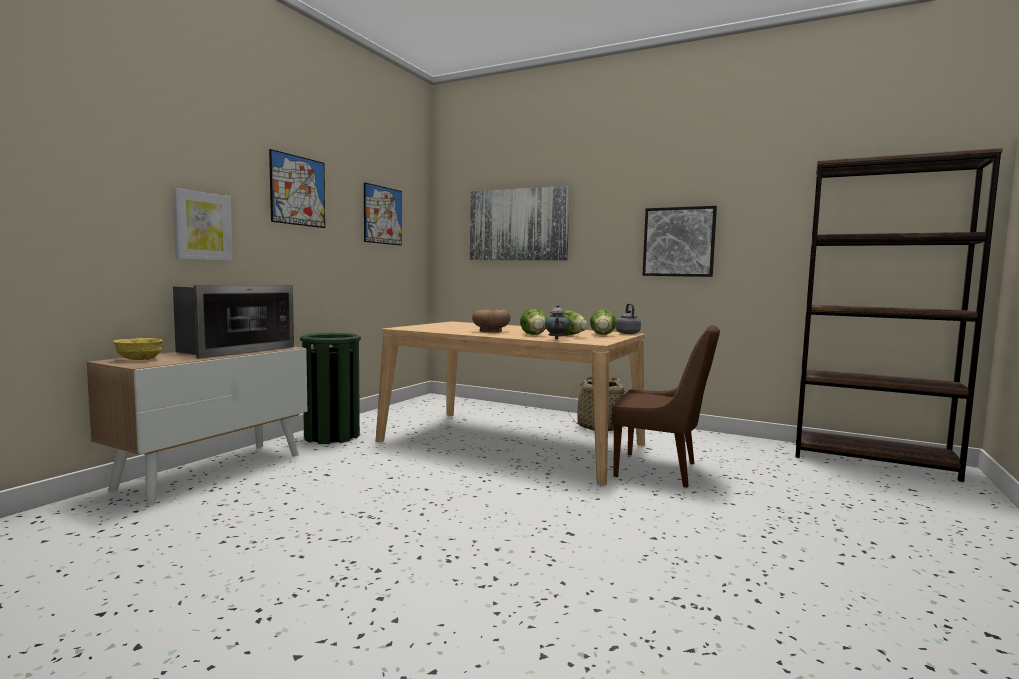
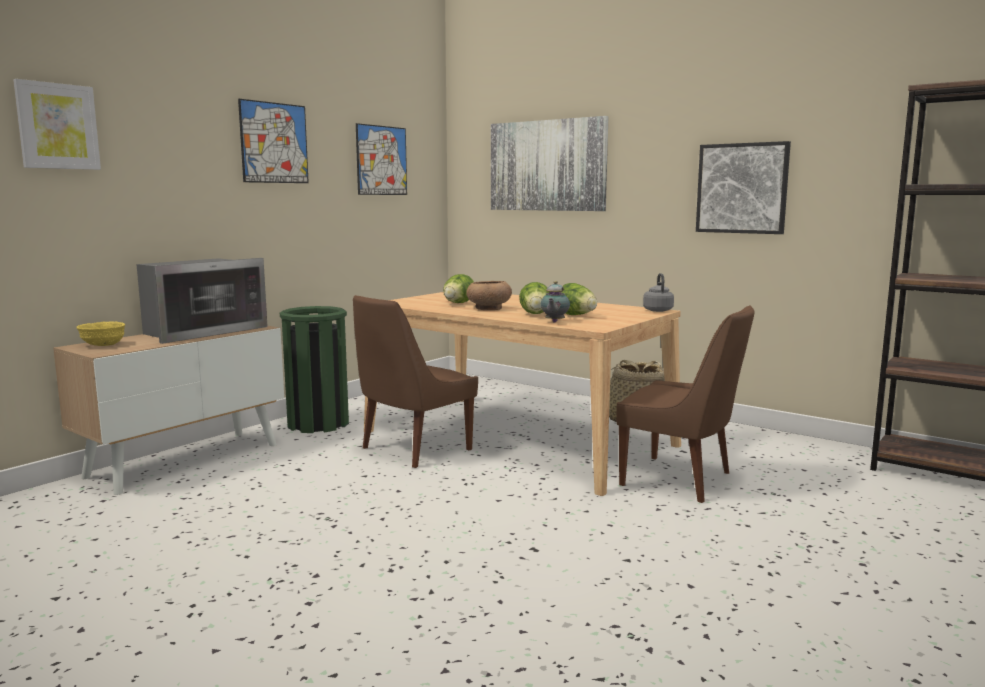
camera: 10 degrees right, 5 degrees up
(202, 226) = (166, 195): picture -> picture (57, 126)
(425, 455) = (413, 450): none -> brown chair
(603, 335) = (621, 314): lettuce -> lettuce (458, 303)

